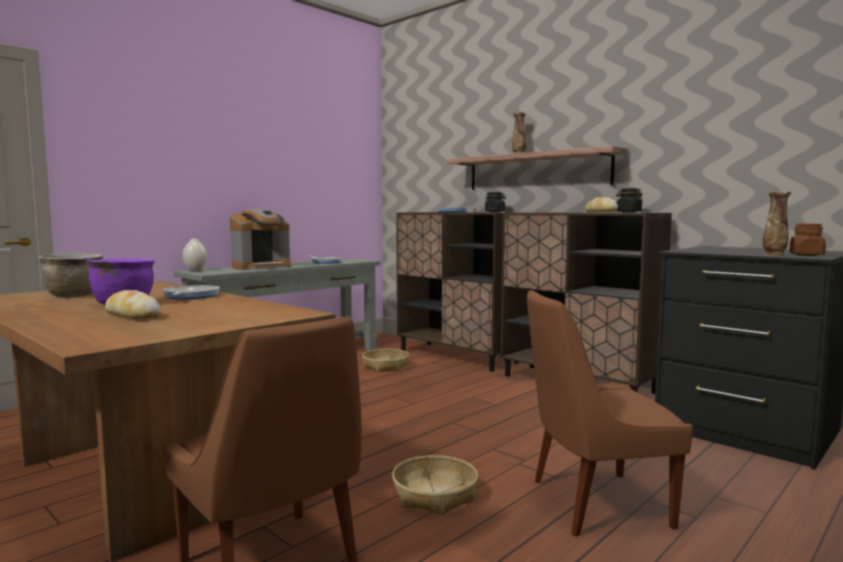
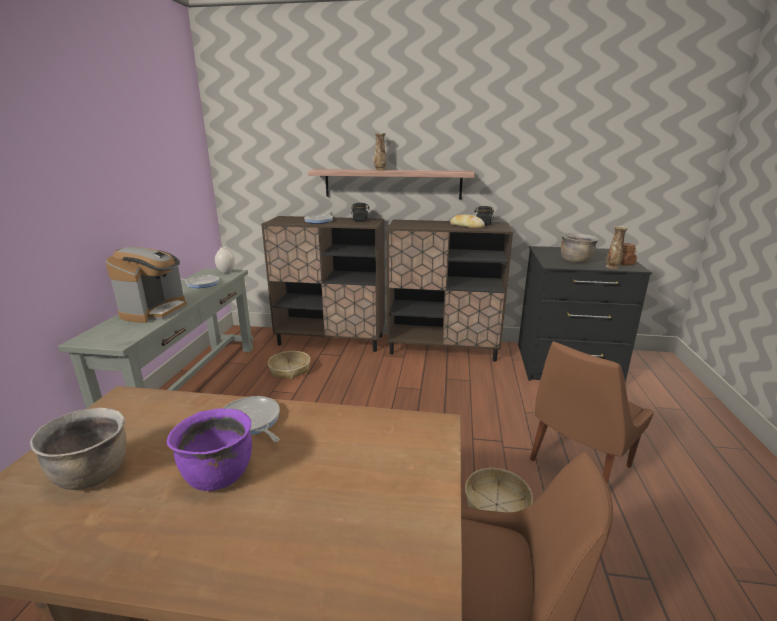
camera: 35 degrees left, 15 degrees up
(132, 315) = (295, 502): bread -> none
(195, 270) = (86, 337): white vase -> white vase (226, 272)
(730, 251) = (575, 261): none -> brown cooking pot

